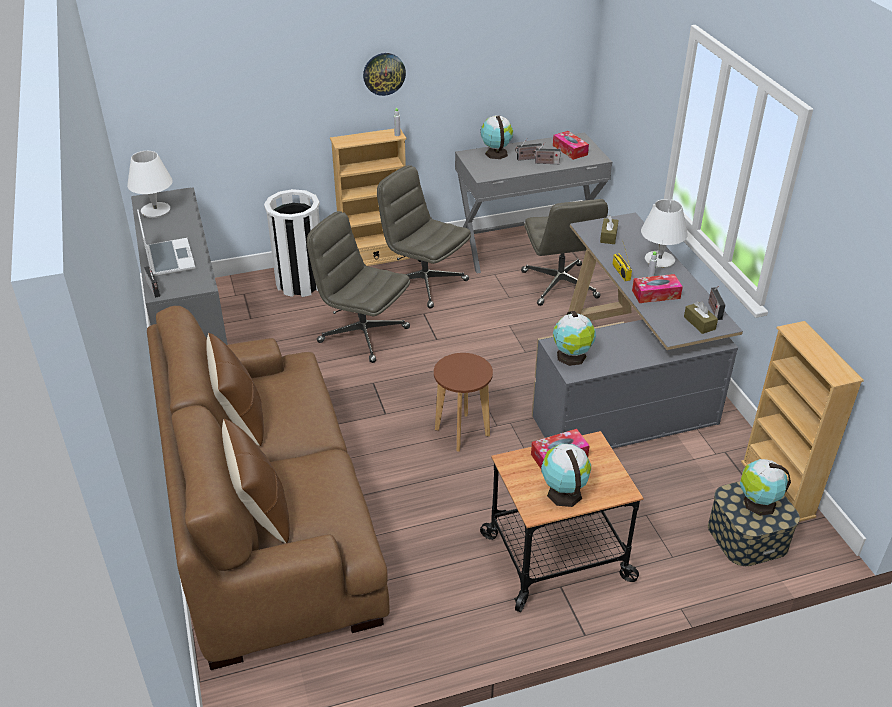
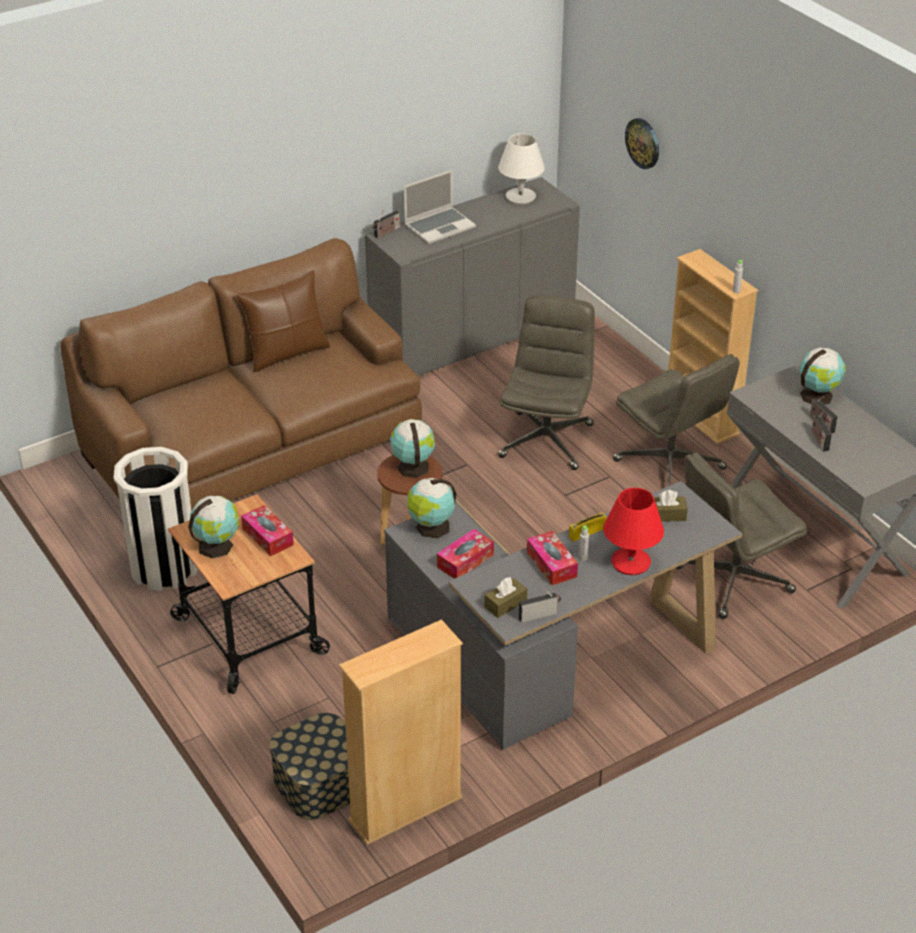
camera: 75 degrees right, 0 degrees up
(262, 512) = (175, 392): brown pillow -> none
(300, 283) = (620, 375): white trash can -> white trash can (164, 567)
(384, 73) = (758, 217): wall clock -> wall clock (643, 143)
(424, 283) = (670, 465): grey office chair -> grey office chair turned 120 degrees clockwise
(570, 150) = (870, 456): tissue box -> tissue box (465, 561)
(660, 260) = (631, 563): white table lamp -> red table lamp
(757, 503) = (319, 748): globe -> globe (412, 466)

